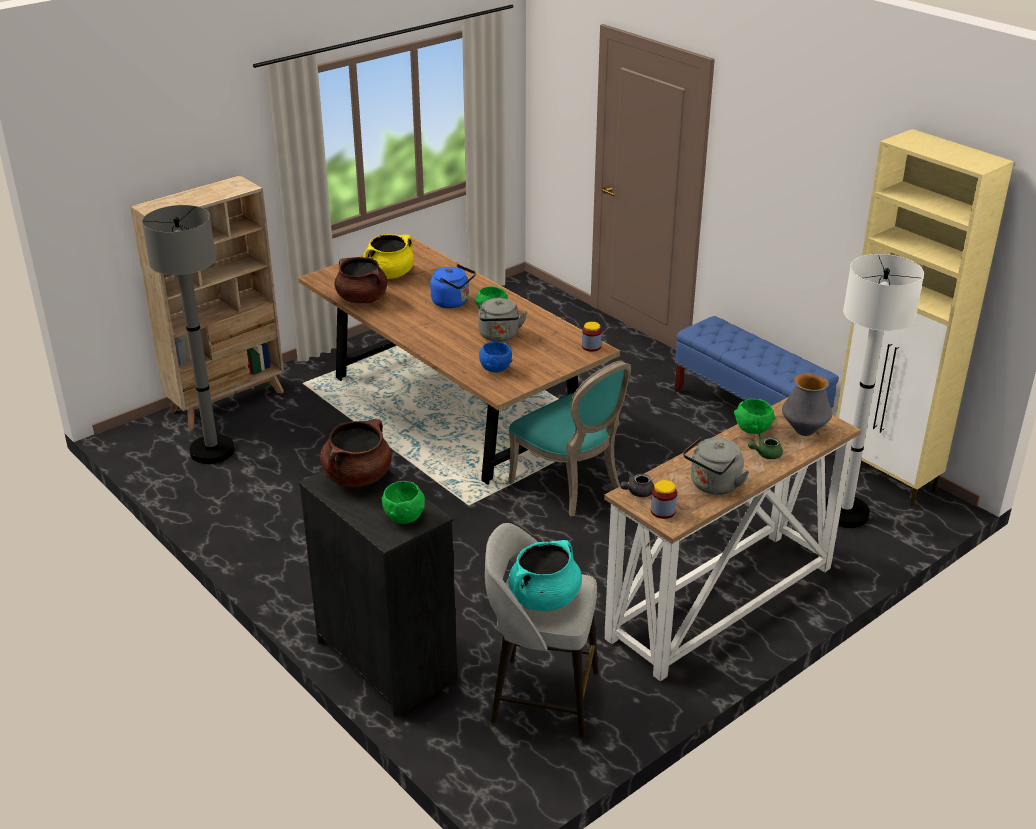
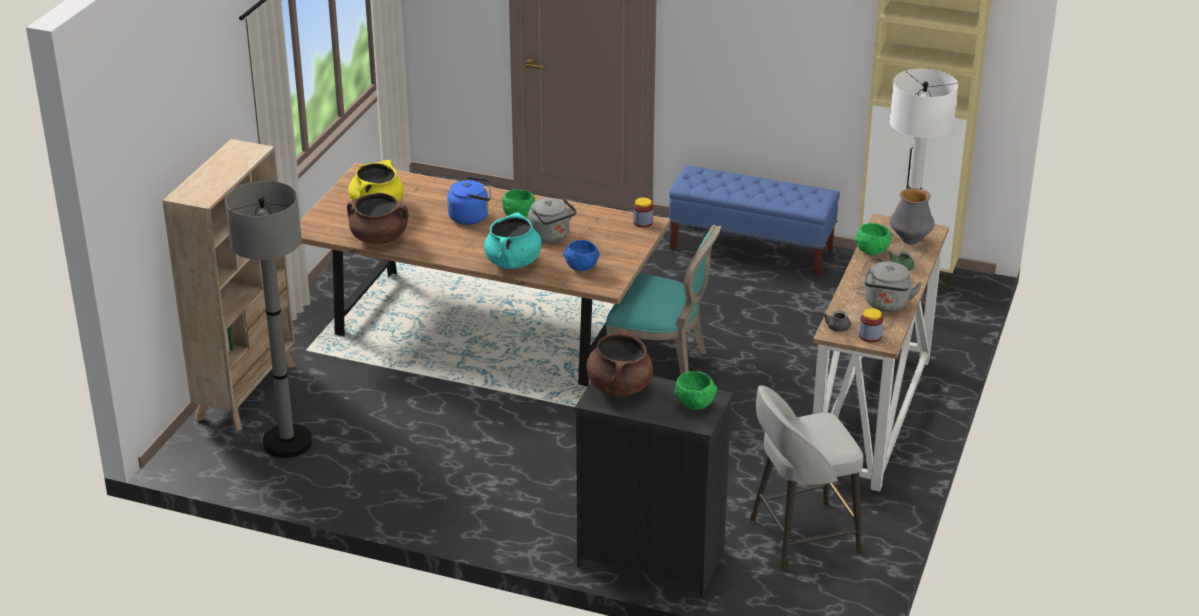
camera: 30 degrees left, 0 degrees up
(544, 599) = (814, 440): turquoise cooking pot -> turquoise cooking pot (513, 262)

